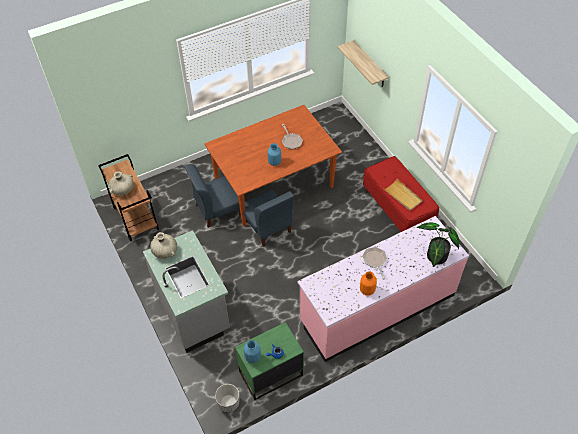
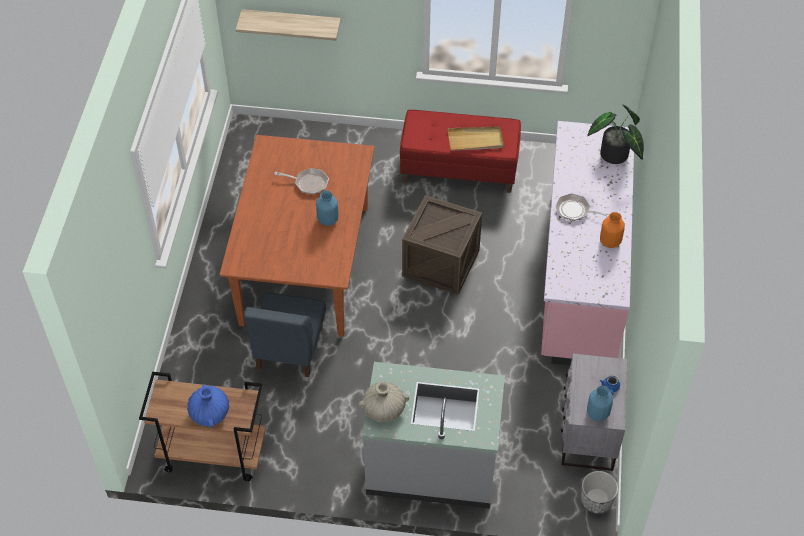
camera: 55 degrees left, 0 degrees up
(123, 189) = (210, 413): beige vase -> blue vase
(268, 227) = (368, 311): blue chair -> none
(270, 373) = (587, 433): green nightstand -> grey nightstand
(326, 239) = (441, 263): none -> crate

